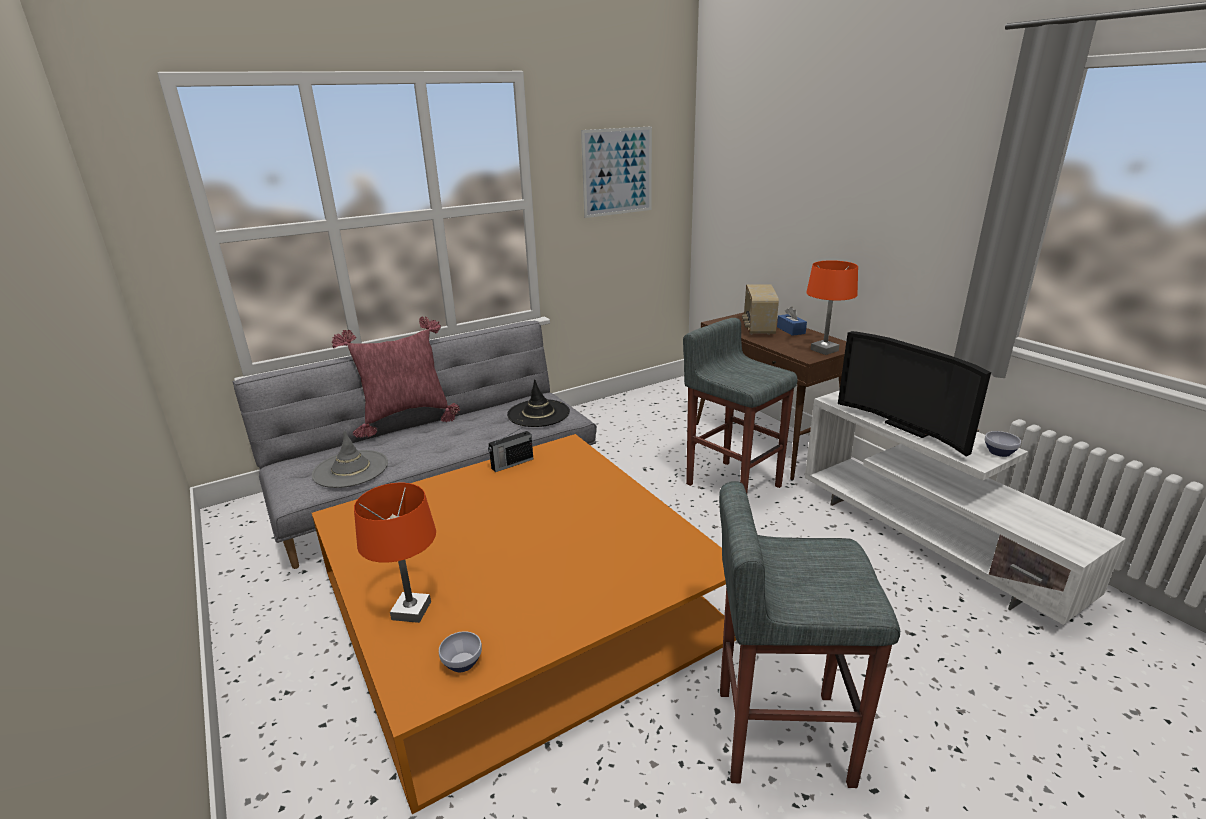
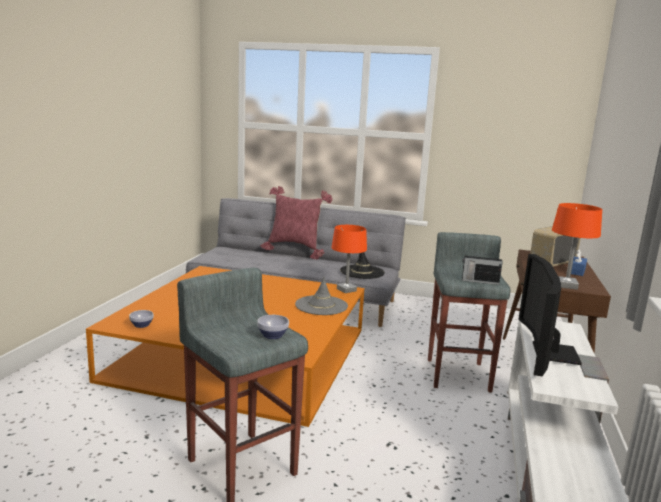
camera: 45 degrees right, 10 degrees down
(350, 469) = (238, 258): grey hat -> grey hat (321, 305)
(411, 611) = (161, 305): orange table lamp -> orange table lamp (346, 290)
(511, 464) = (305, 284): radio -> radio (479, 281)
(617, 172) = (509, 125): picture -> none
(1000, 452) = (586, 394): bowl -> bowl (273, 336)

